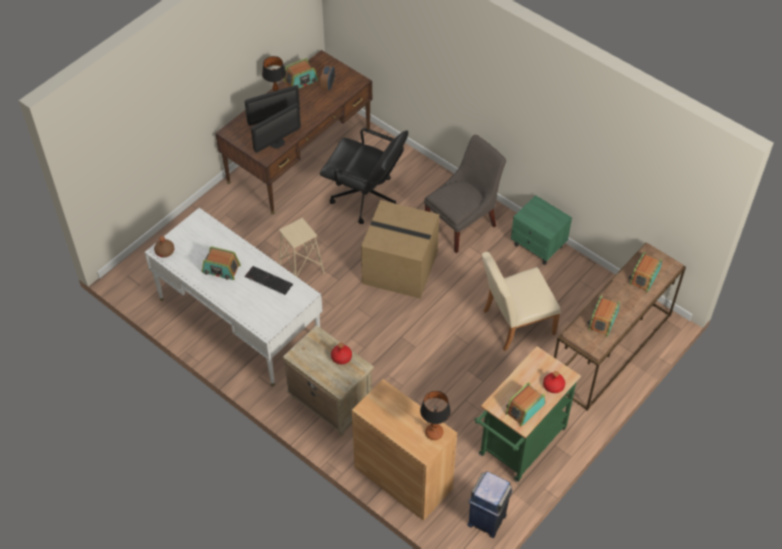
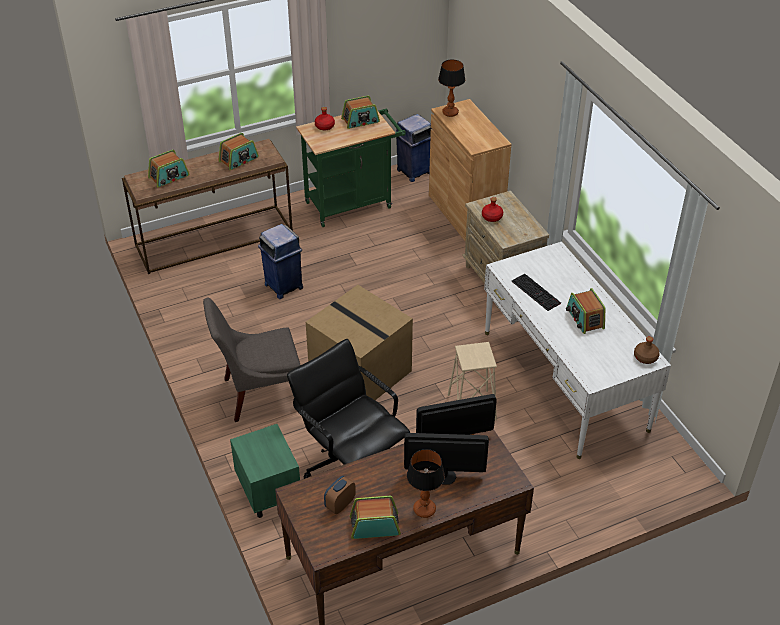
camera: 155 degrees left, 10 degrees down
(221, 269) = (584, 318): radio -> radio turned 150 degrees counterclockwise
(514, 323) = (283, 285): beige chair -> blue trash can
(538, 246) = (198, 343): green nightstand -> green nightstand (268, 491)

